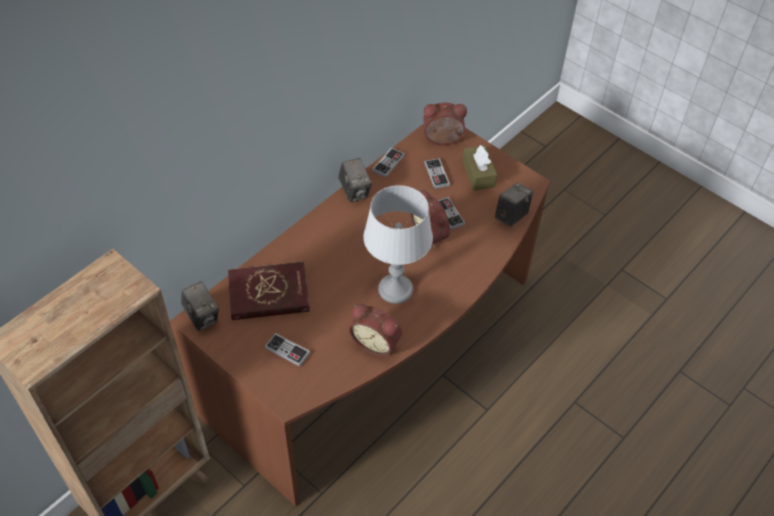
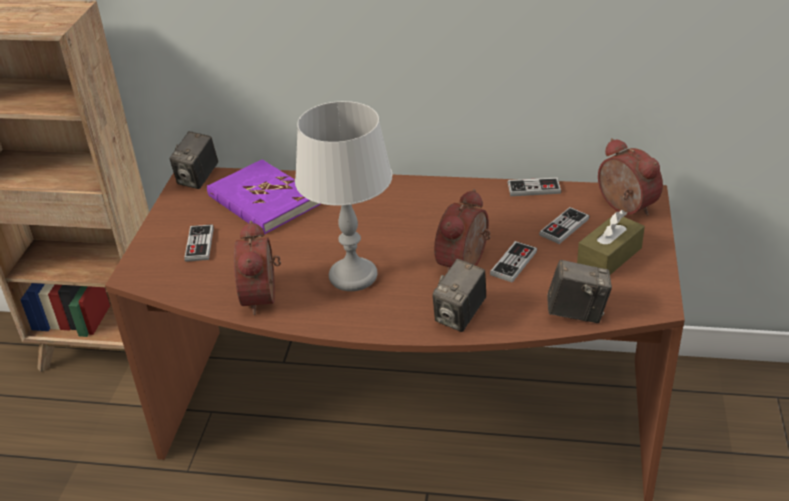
camera: 60 degrees right, 15 degrees down
(268, 294) = (263, 201): red book -> purple book
(354, 191) = (463, 187): camera -> camera (460, 316)

